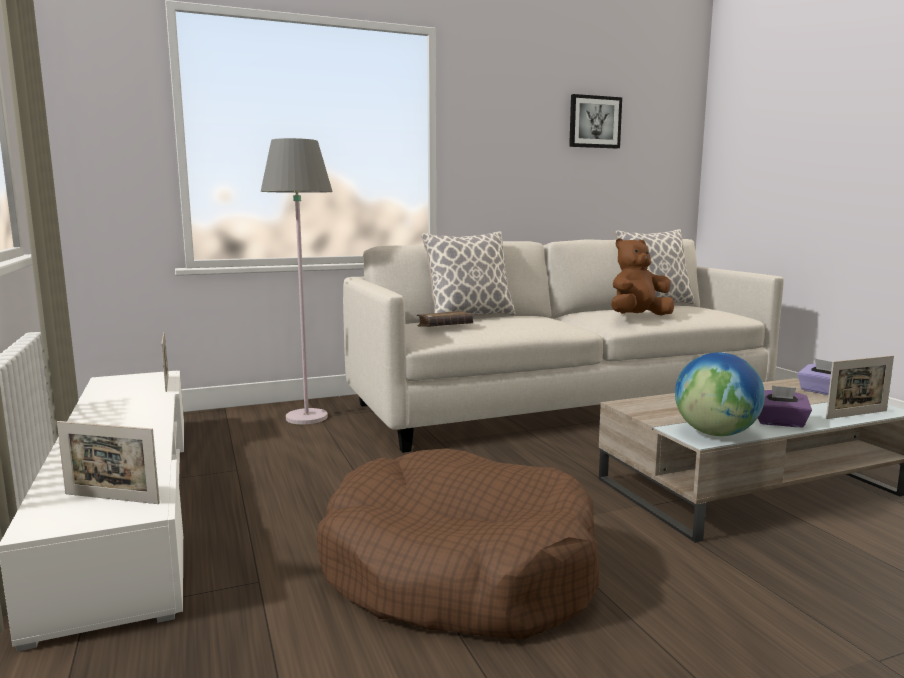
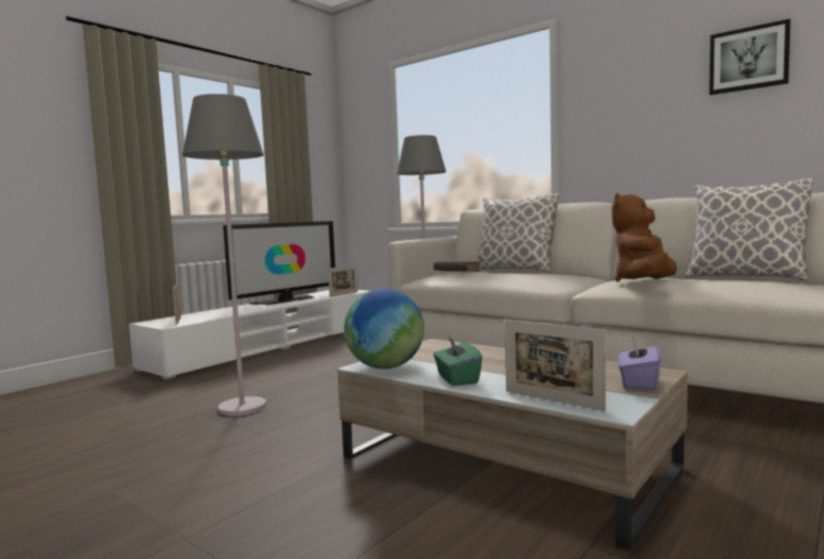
camera: 60 degrees right, 5 degrees down
(112, 413) = (286, 300): none -> television
(458, 570) = (242, 408): brown dog bed -> grey floor lamp
(638, 316) = (644, 282): brown plush toy -> brown plush toy turned 90 degrees counterclockwise
(779, 423) = (457, 379): purple tissue box -> green tissue box

